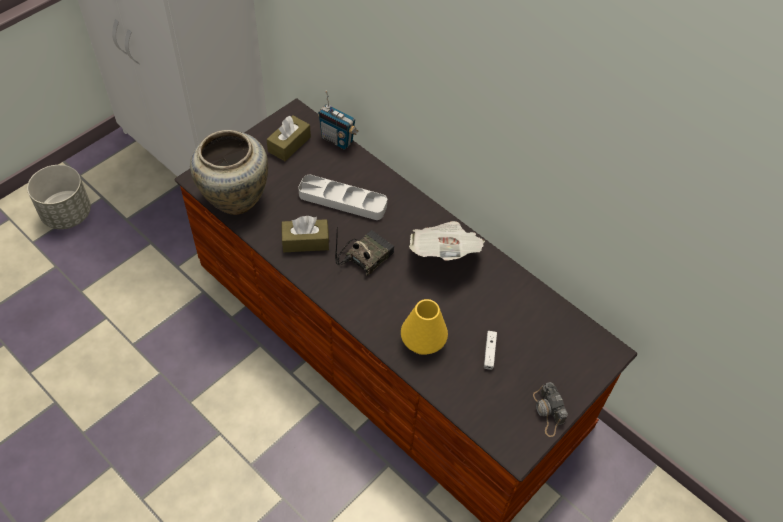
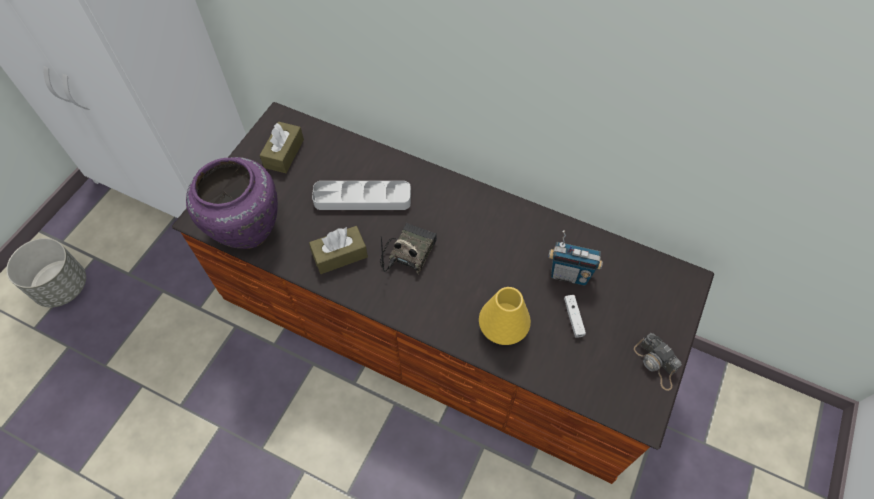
camera: 15 degrees left, 5 degrees up
(234, 196) = (245, 227): beige vase -> purple vase
(337, 140) = (333, 135): radio -> radio (569, 274)
(444, 252) = (487, 224): newspaper -> none

